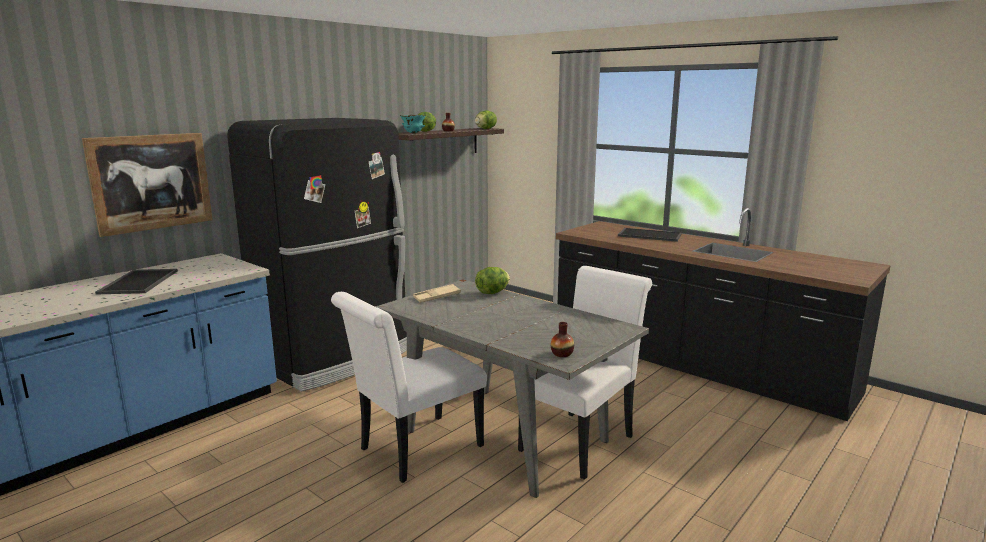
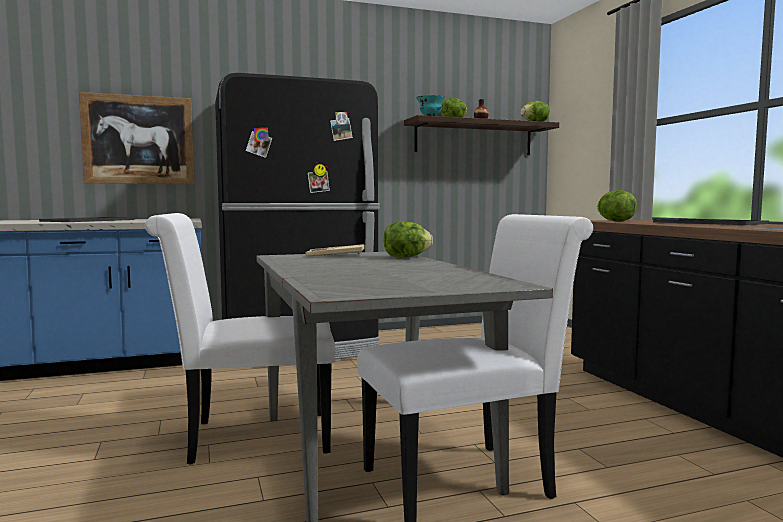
camera: 30 degrees right, 10 degrees down
(562, 354) = (351, 290): vase -> none
(592, 235) = (615, 221): none -> lettuce

